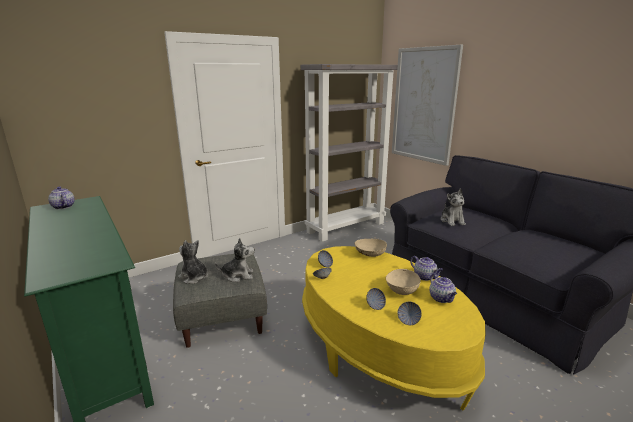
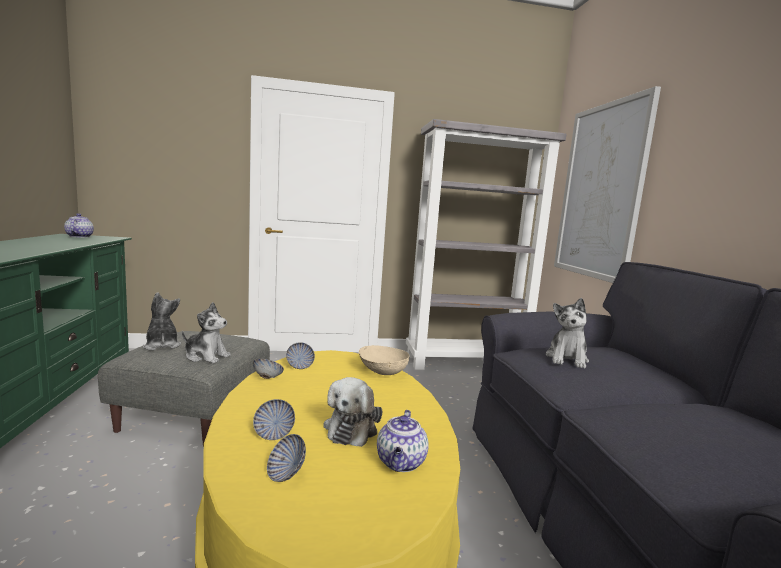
camera: 25 degrees right, 10 degrees down
(401, 290) = (352, 428): beige bowl -> plush toy
(425, 277) = (423, 423): teapot -> none

